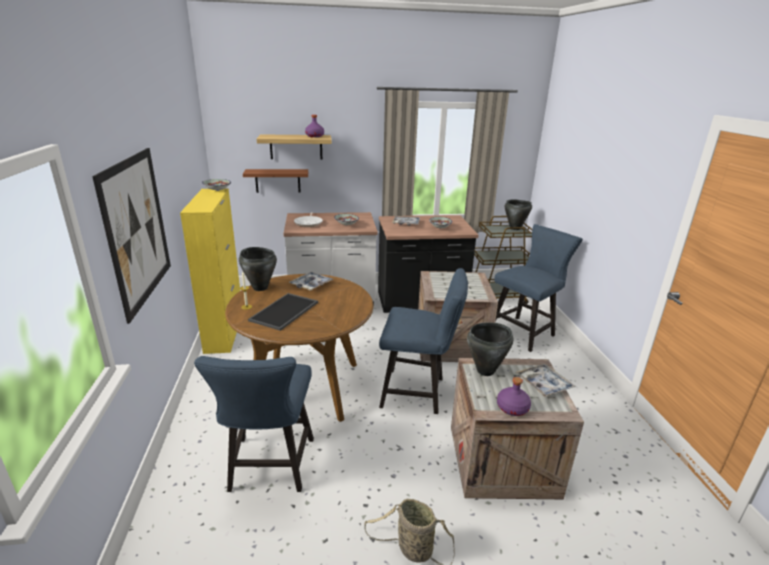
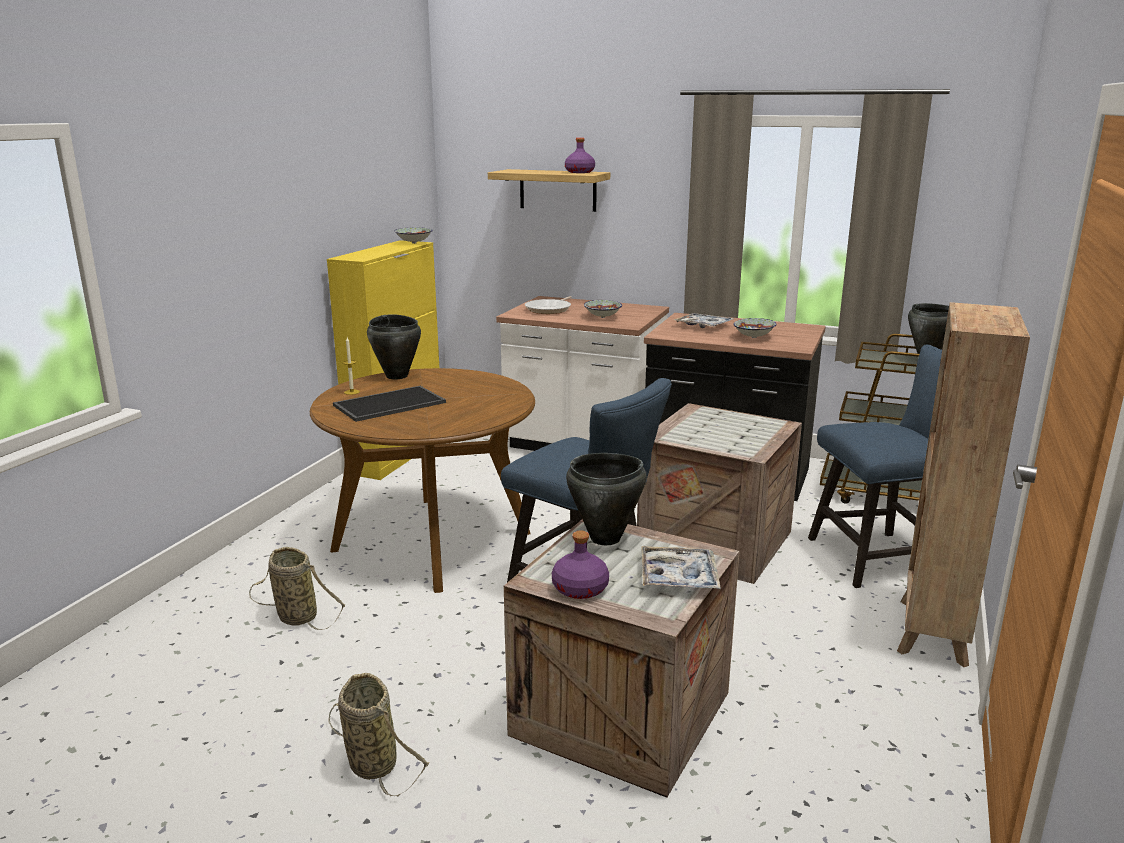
camera: 30 degrees right, 5 degrees down
(137, 229) = (217, 257): picture -> none
(269, 469) = (295, 616): blue chair -> basket
(277, 180) = (529, 243): brown shelf -> none
(311, 285) = (466, 383): tray -> none
(577, 366) = (932, 633): none -> brown bookcase

